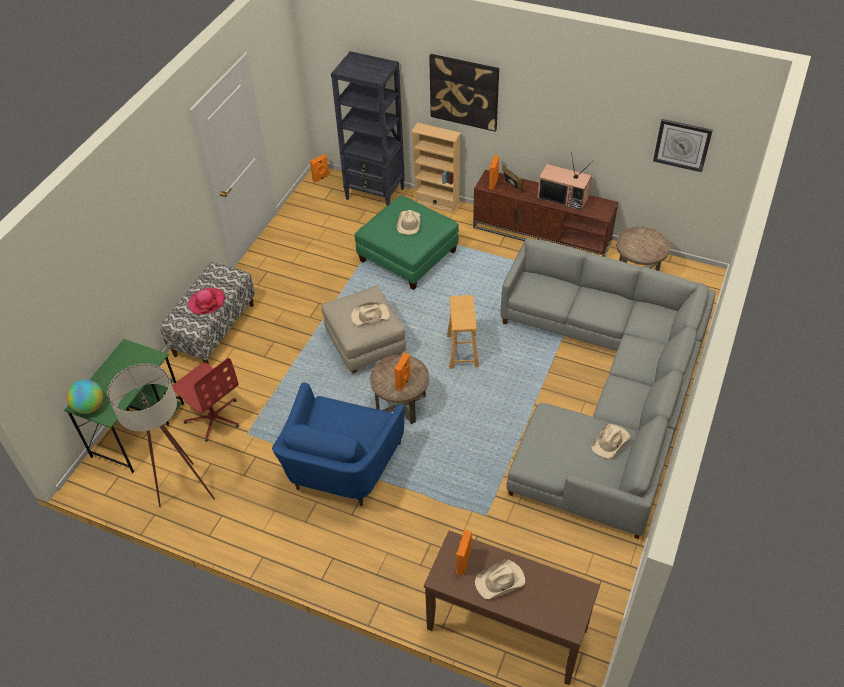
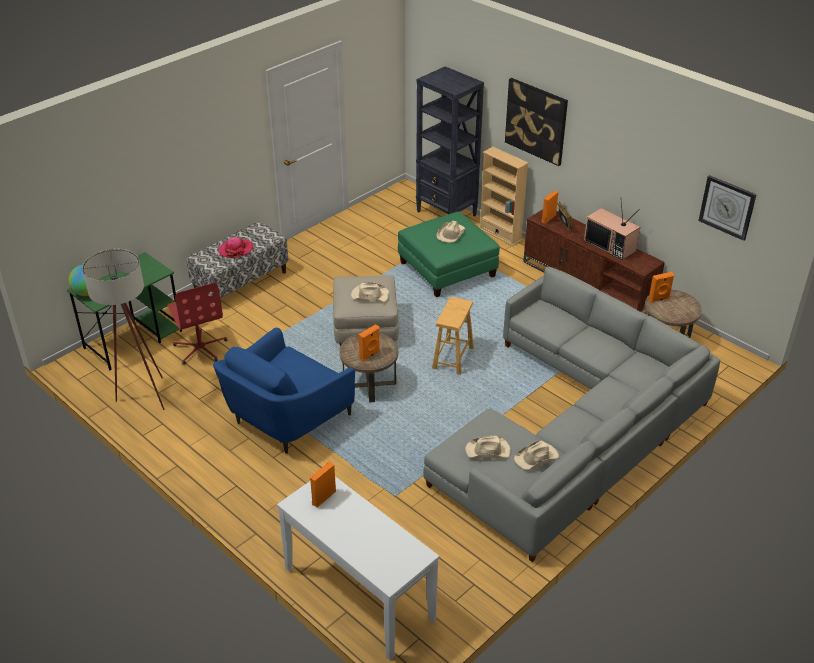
camera: 20 degrees right, 10 degrees down
(321, 178) = (404, 190): orange speaker -> orange speaker (659, 299)
(500, 581) = (347, 523): beige hat -> beige hat (488, 451)
(506, 629) = (358, 594): brown console table -> white console table

